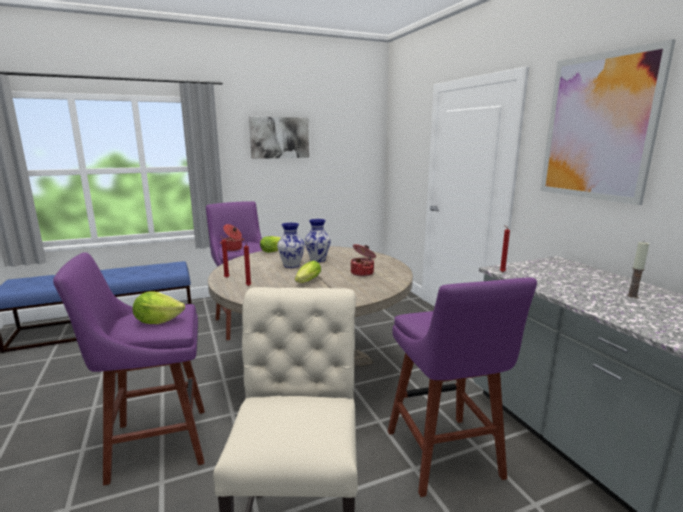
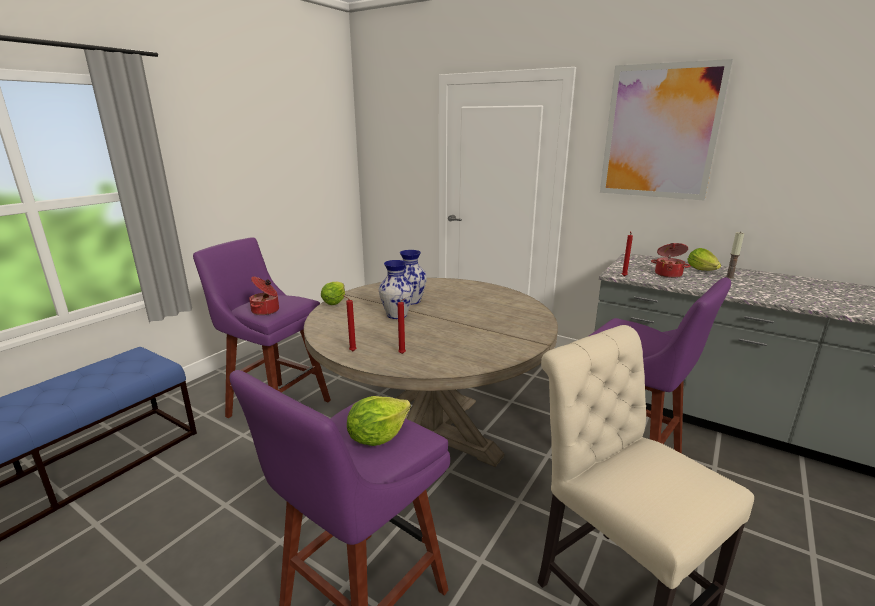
camera: 35 degrees left, 5 degrees up
(279, 137) = (240, 140): picture -> none
(306, 282) = (454, 330): lettuce -> lettuce (703, 270)
(363, 273) = (485, 305): cooking pot -> cooking pot (668, 274)

